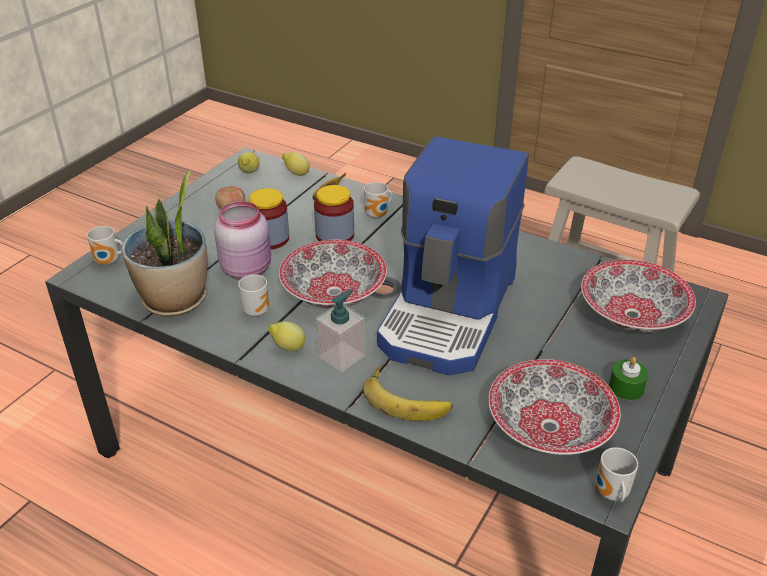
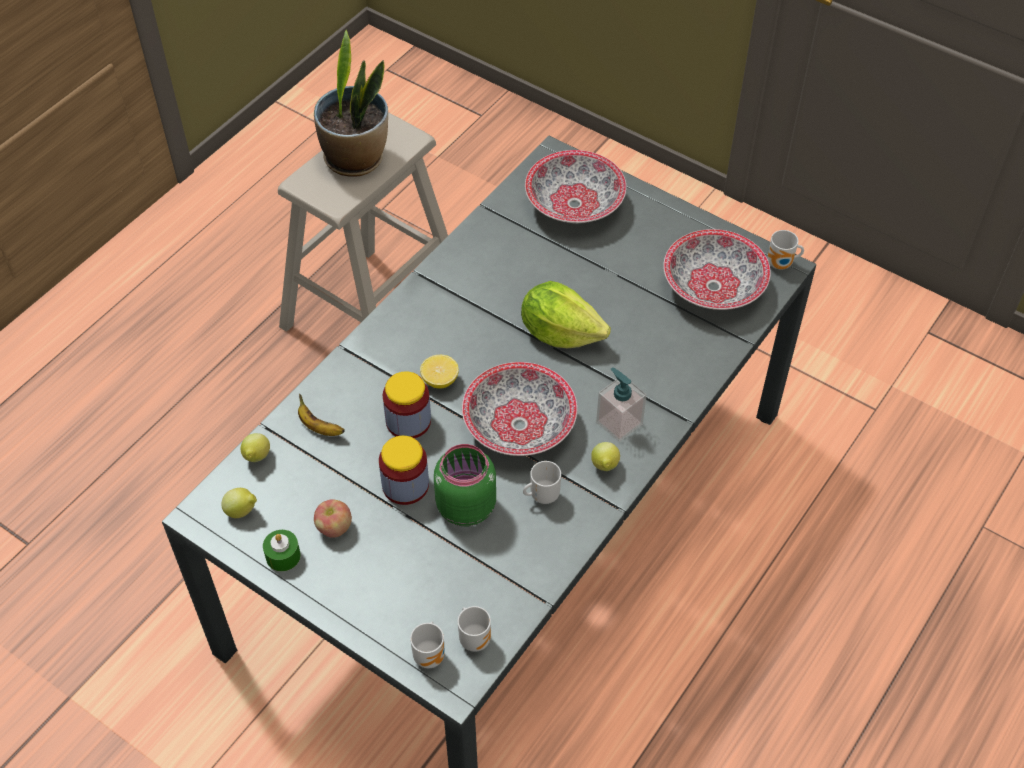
camera: 85 degrees left, 15 degrees up
(175, 300) = (516, 574): potted plant -> potted plant (356, 158)
(247, 269) = (464, 506): pink jar -> green jar
(378, 215) = (373, 378): mug -> mug (475, 638)
(380, 247) = (440, 380): none -> lemon
(407, 398) = (677, 376): banana -> none
(450, 313) = (560, 333): coffee machine -> lettuce
(626, 387) = (668, 230): green candle -> green candle (283, 556)

